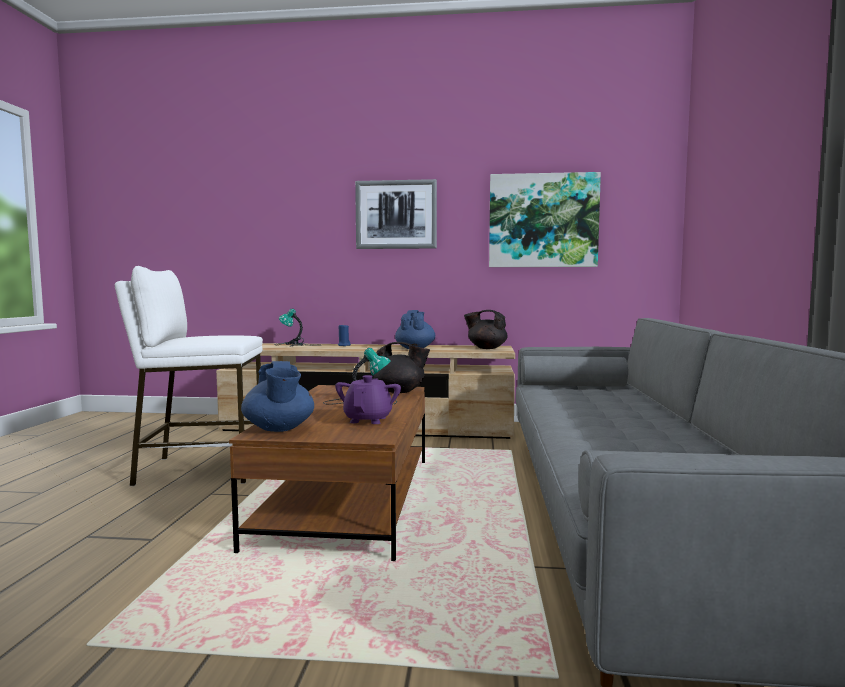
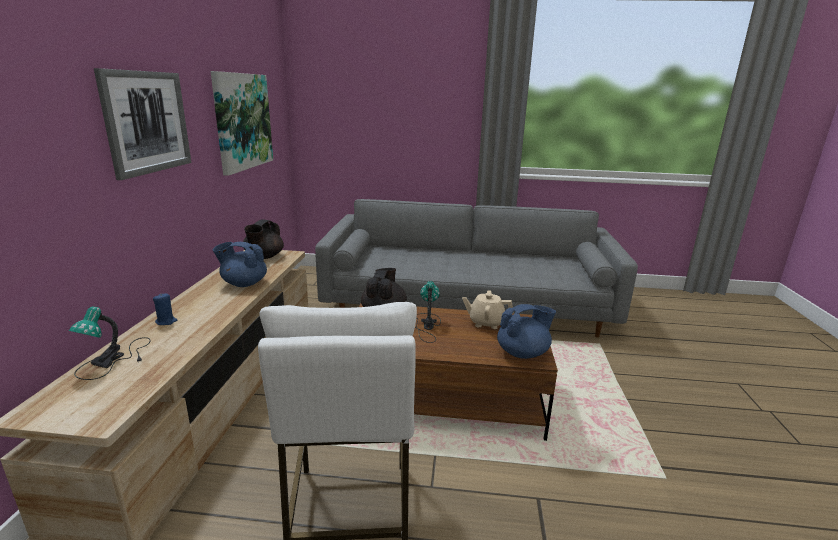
camera: 90 degrees left, 15 degrees up
(368, 419) = (486, 323): purple teapot -> beige teapot

